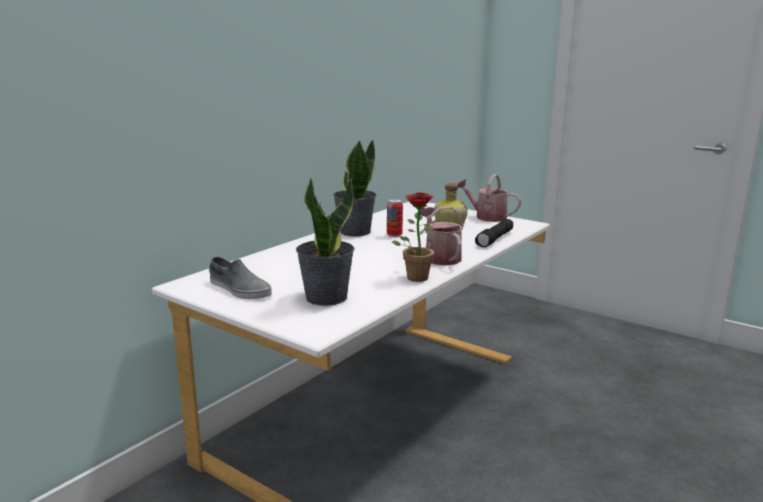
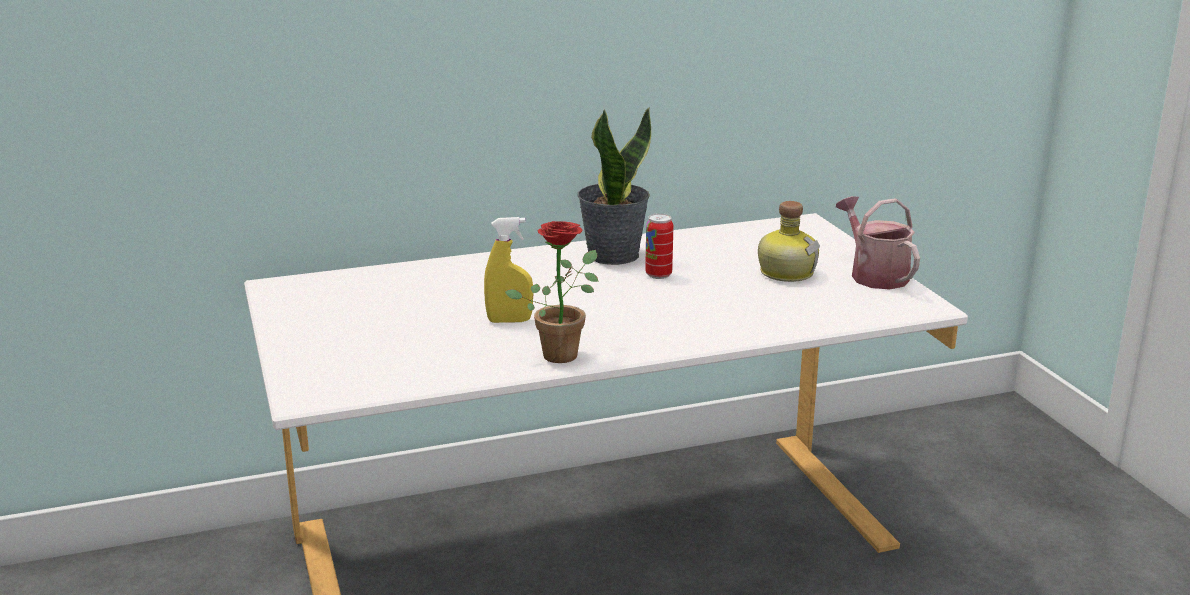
camera: 35 degrees right, 5 degrees up
(239, 289) = (323, 310): grey shoe -> none
(326, 297) = (397, 350): potted plant -> none
(360, 269) = (509, 321): none -> yellow spray bottle
(440, 257) = (655, 330): watering can -> none
(495, 239) = (802, 322): black flashlight -> none

